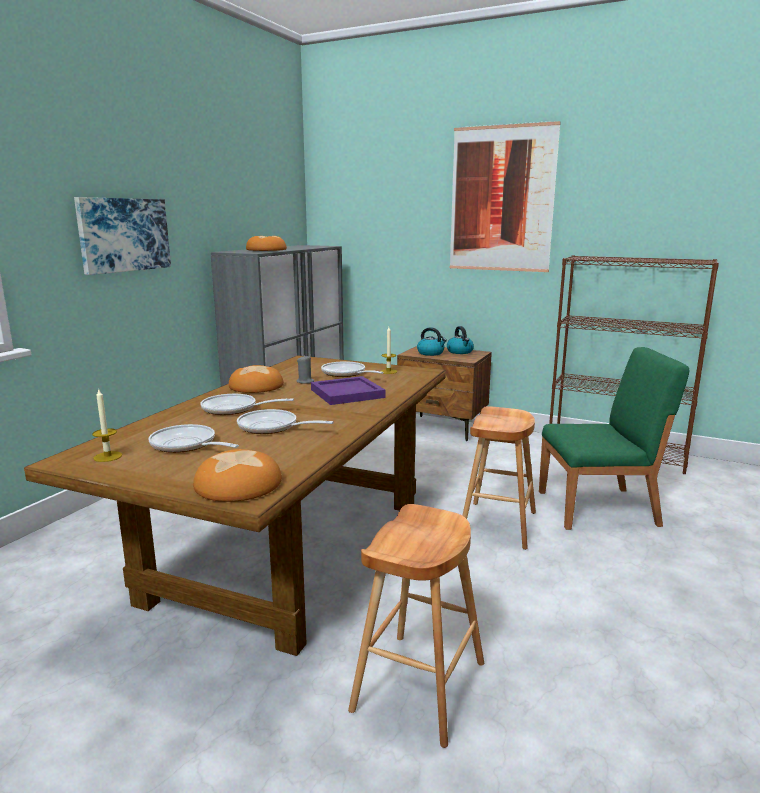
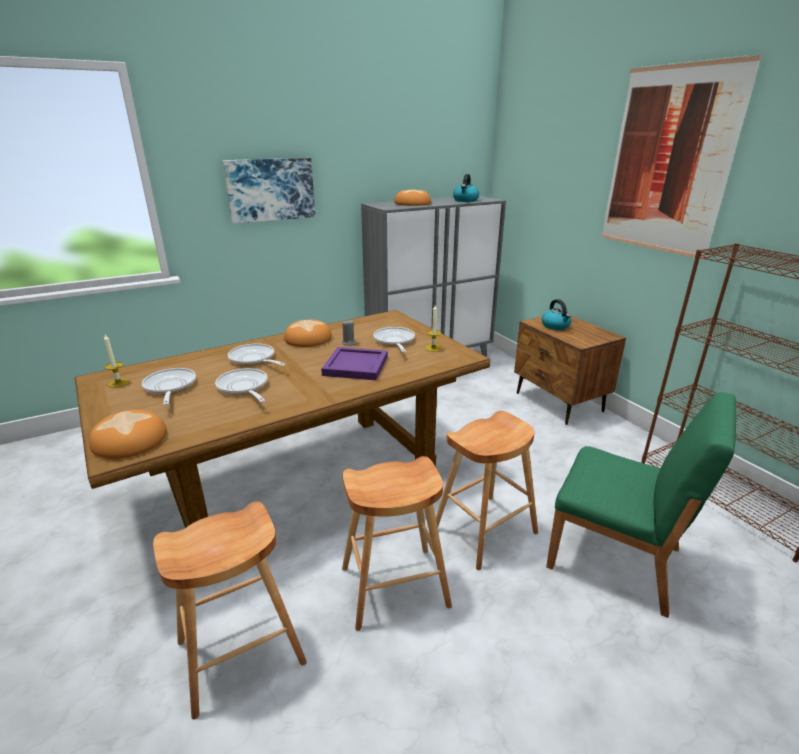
camera: 35 degrees right, 10 degrees up
(460, 352) = (589, 330): kettle -> kettle (465, 200)
(481, 585) = (395, 586): none -> brown stool

